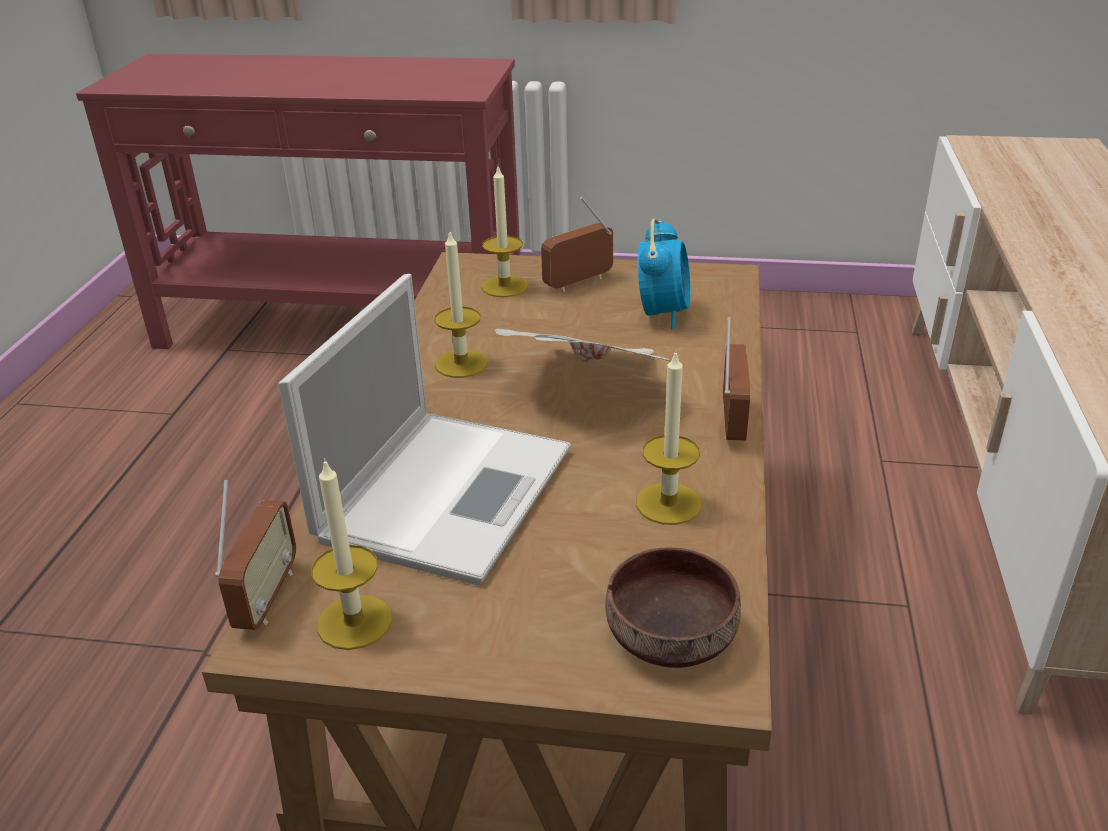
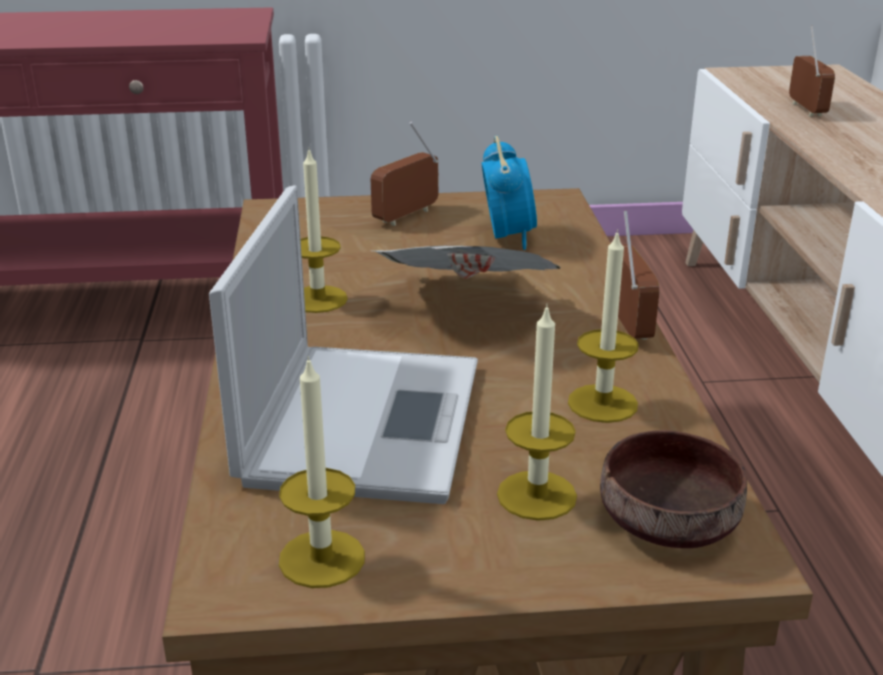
camera: 15 degrees left, 5 degrees down
(266, 597) = (205, 549): radio -> radio (806, 110)
(505, 286) = (329, 225): candle -> candle (536, 495)

